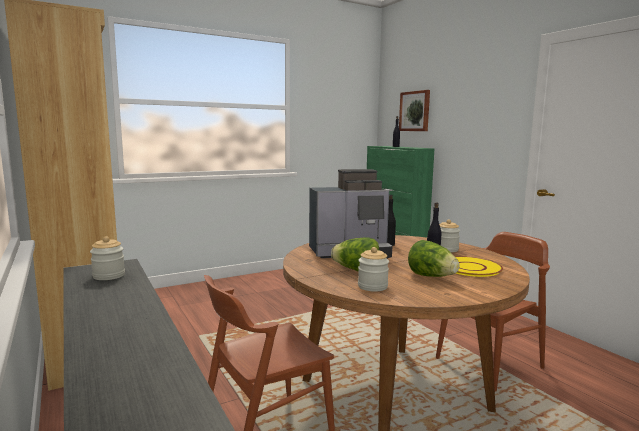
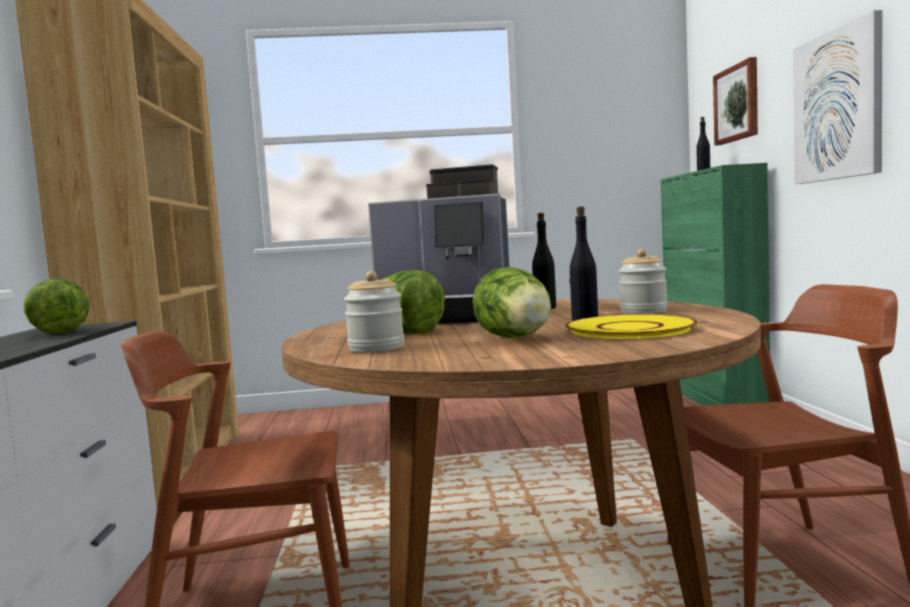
camera: 25 degrees right, 5 degrees down
(109, 276) = (57, 332): jar -> lettuce
(479, 129) = (838, 105): none -> picture

